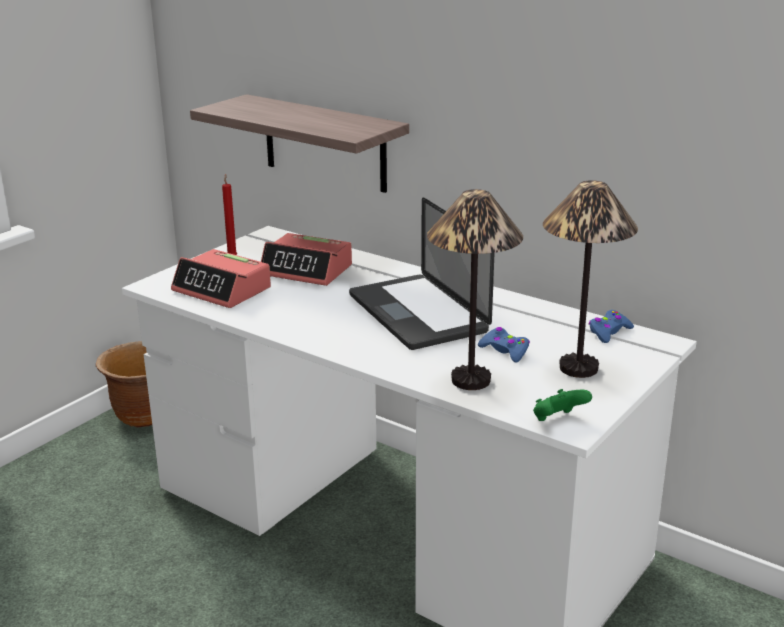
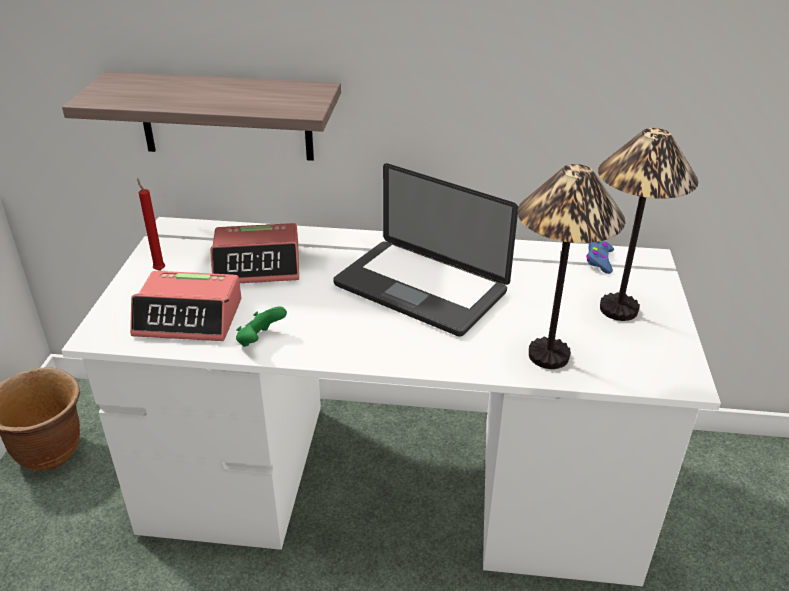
camera: 30 degrees left, 10 degrees up
(505, 351) = (540, 309): blue game controller -> none
(558, 420) = (665, 377): green game controller -> green game controller (260, 340)

